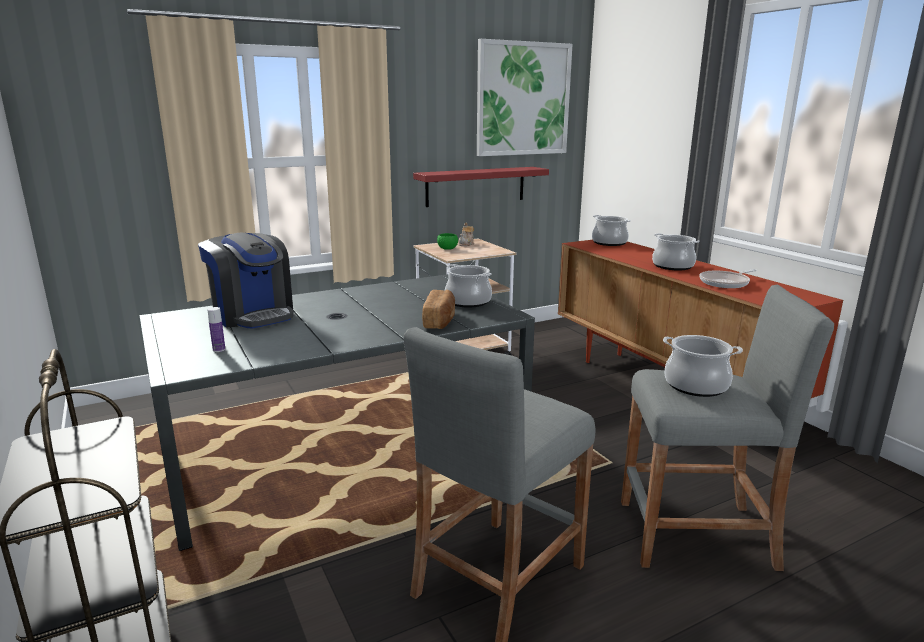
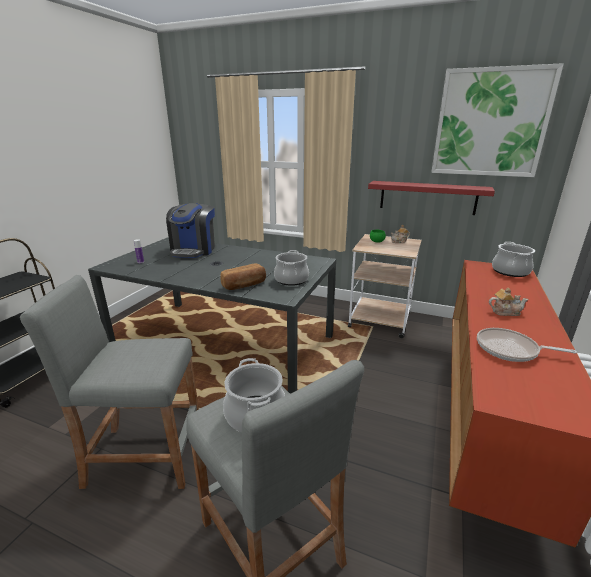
camera: 50 degrees right, 5 degrees up
(672, 266) = (505, 312): cooking pot -> teapot

